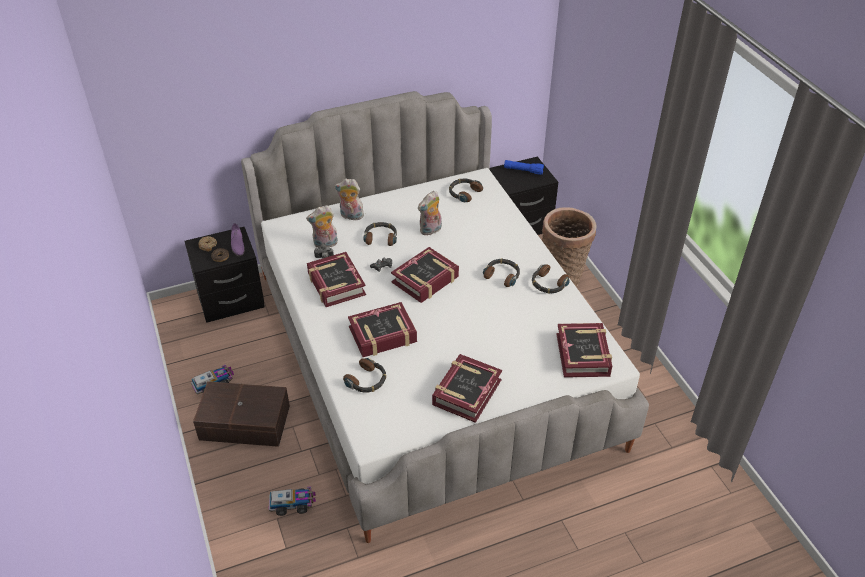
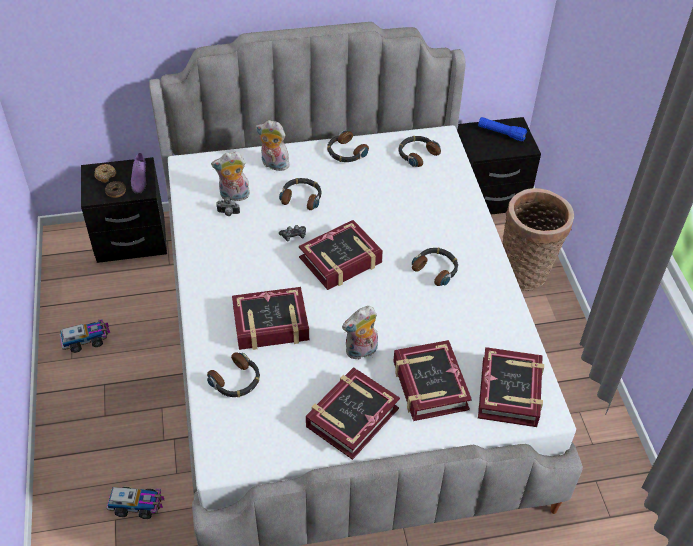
camera: 10 degrees right, 5 degrees up
(245, 424) = (109, 395): brown storage box -> none
(336, 284) = (232, 250): book -> book (429, 385)
(430, 230) = (364, 197): plush toy -> plush toy (361, 352)
(548, 284) = (490, 289): headphones -> headphones (345, 152)

